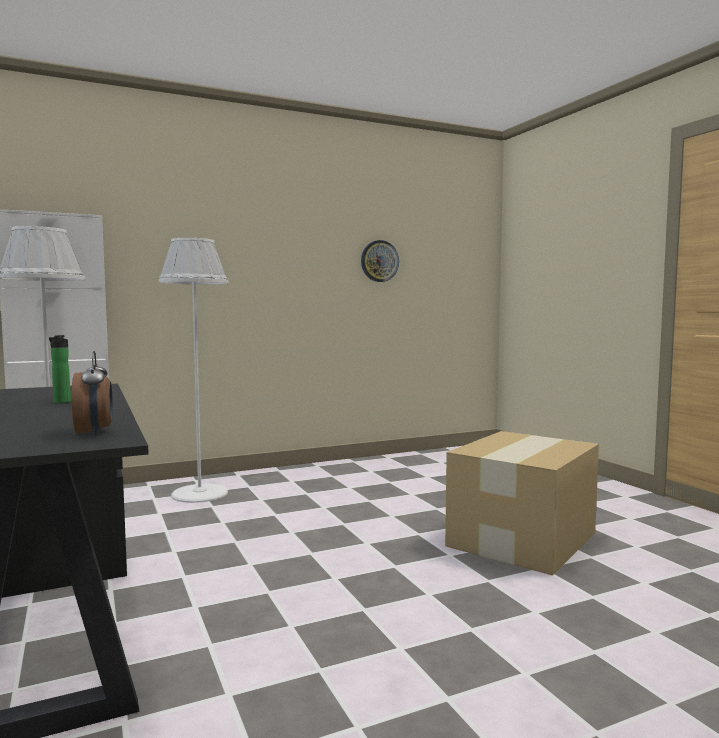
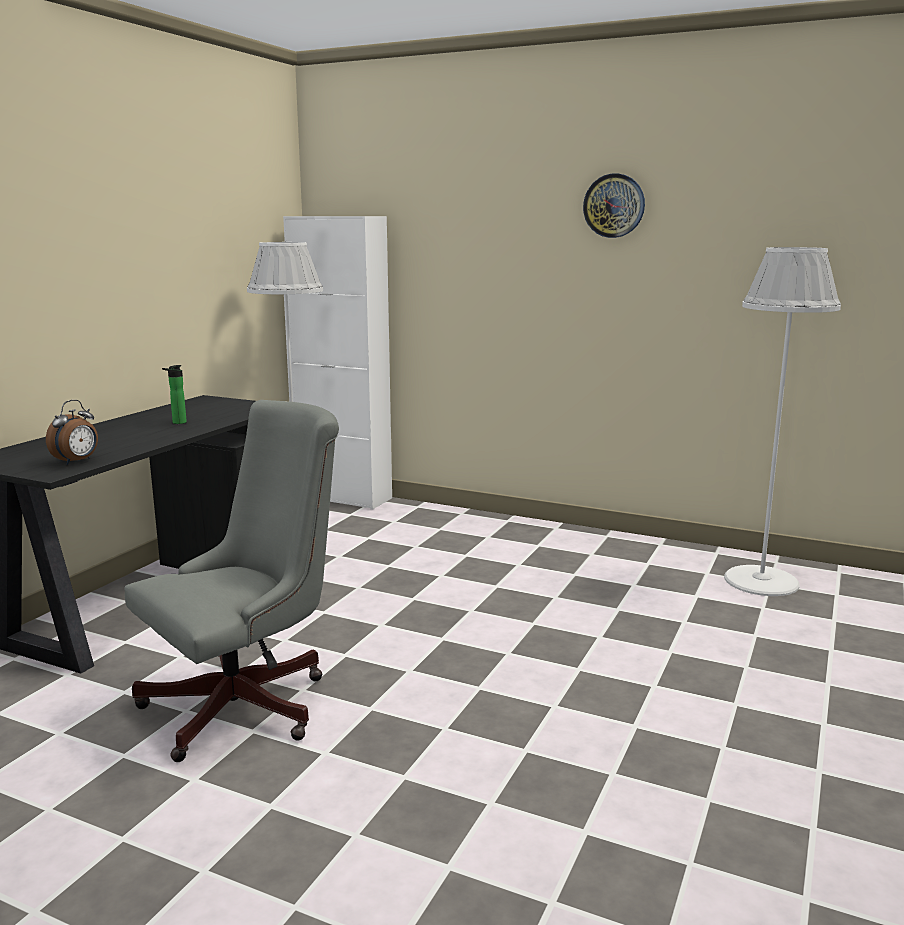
camera: 50 degrees right, 10 degrees up
(199, 493) = (434, 529): white floor lamp -> white floor lamp (760, 581)
(353, 637) = (248, 704): none -> grey office chair
(379, 261) = (739, 255): wall clock -> wall clock (614, 205)
(520, 539) = (590, 713): cardboard box -> none

